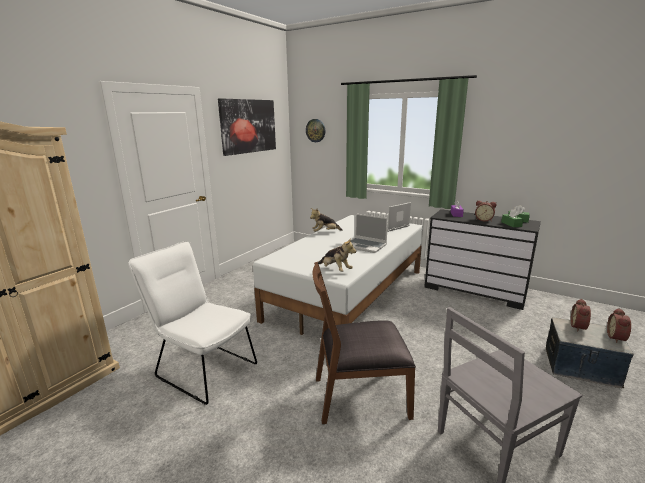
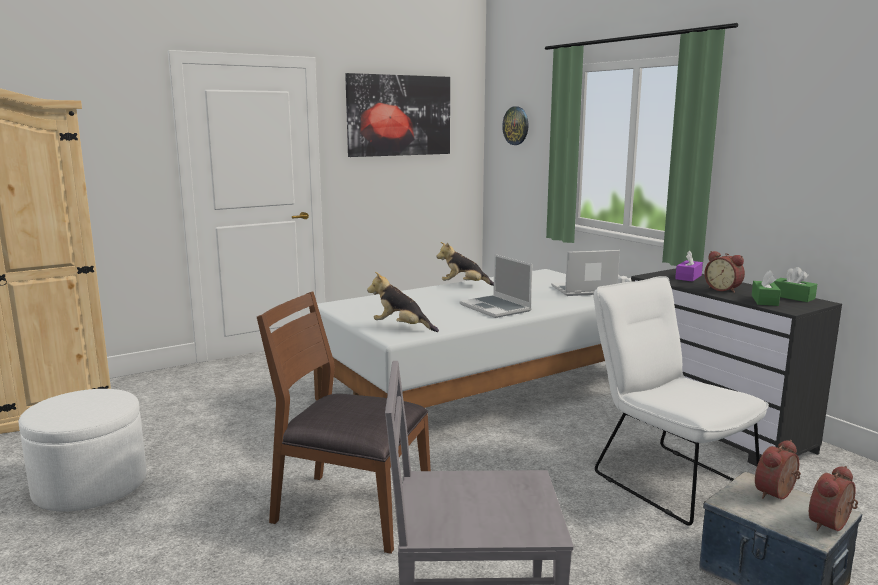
camera: 25 degrees right, 5 degrees down
(162, 440) = (90, 486): none -> white ottoman
(202, 368) = (199, 431): white chair -> white chair (665, 478)
(335, 270) = (402, 328): plush toy -> plush toy turned 135 degrees clockwise

